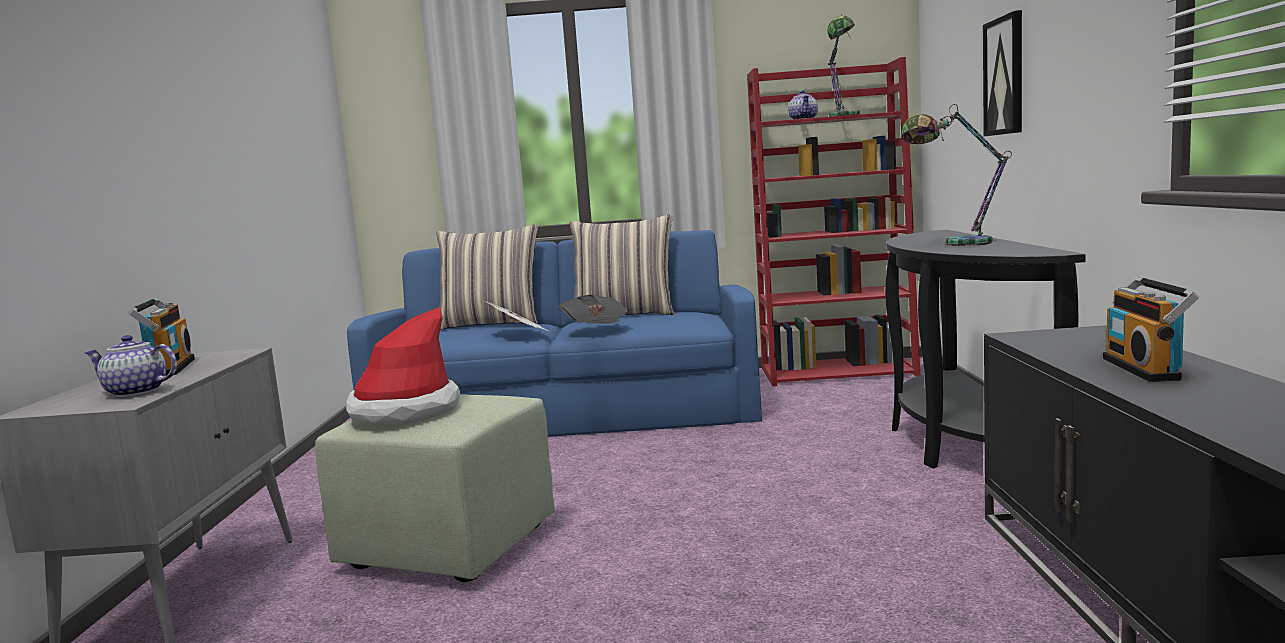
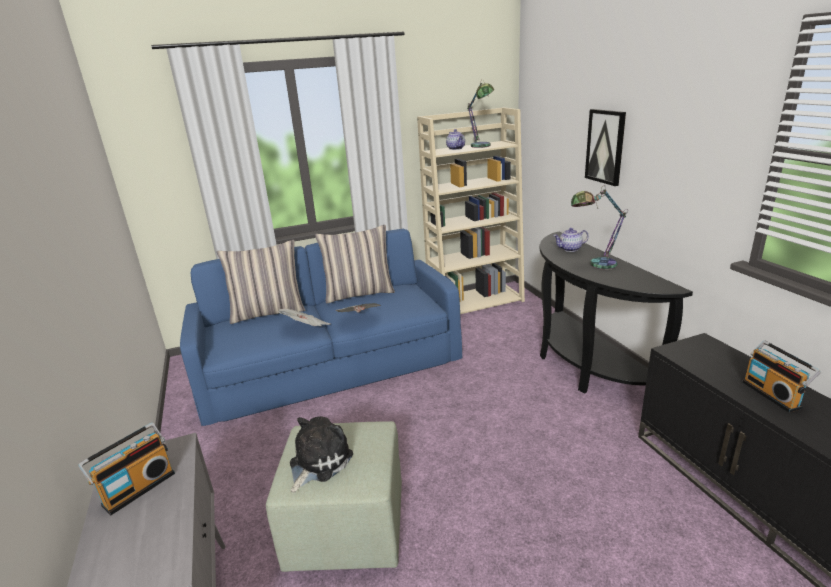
camera: 20 degrees left, 15 degrees up
(134, 392) = (156, 547): teapot -> teapot (570, 249)
(168, 368) = (138, 488): radio -> radio turned 75 degrees clockwise
(405, 411) = (318, 462): hat -> plush toy
(839, 372) = (476, 301): red bookcase -> beige bookcase

